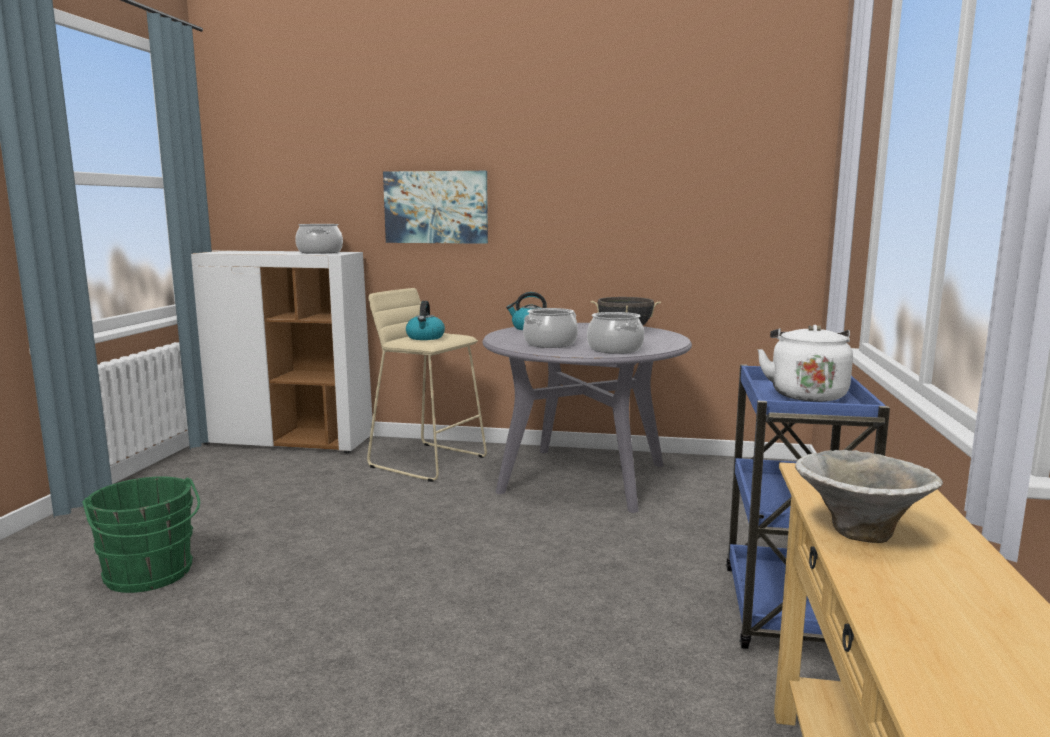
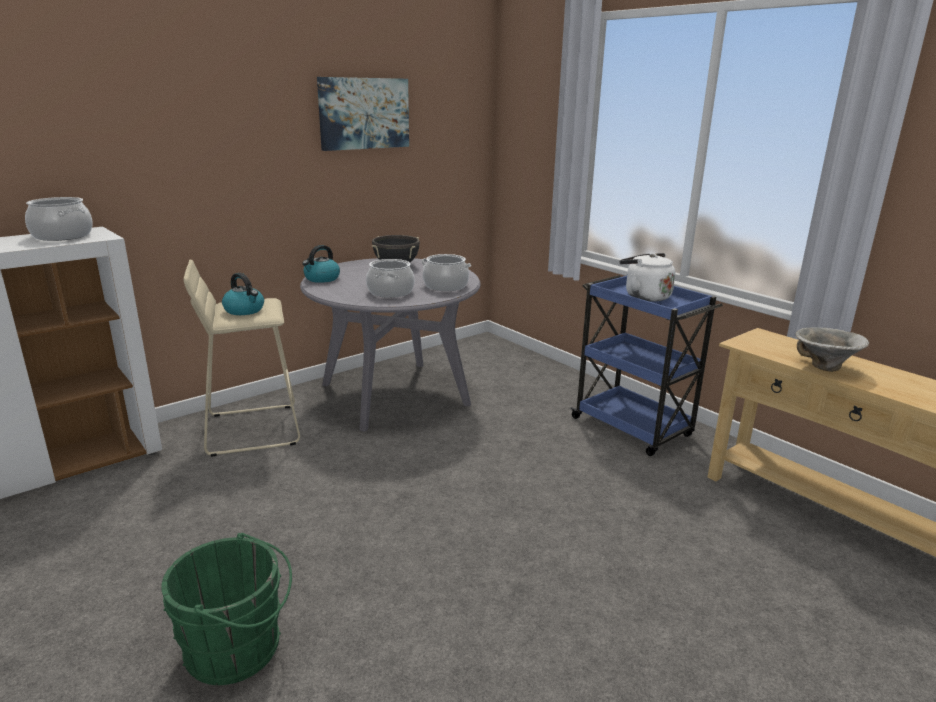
camera: 50 degrees left, 10 degrees up
(436, 207) = (186, 166): picture -> picture (364, 113)

